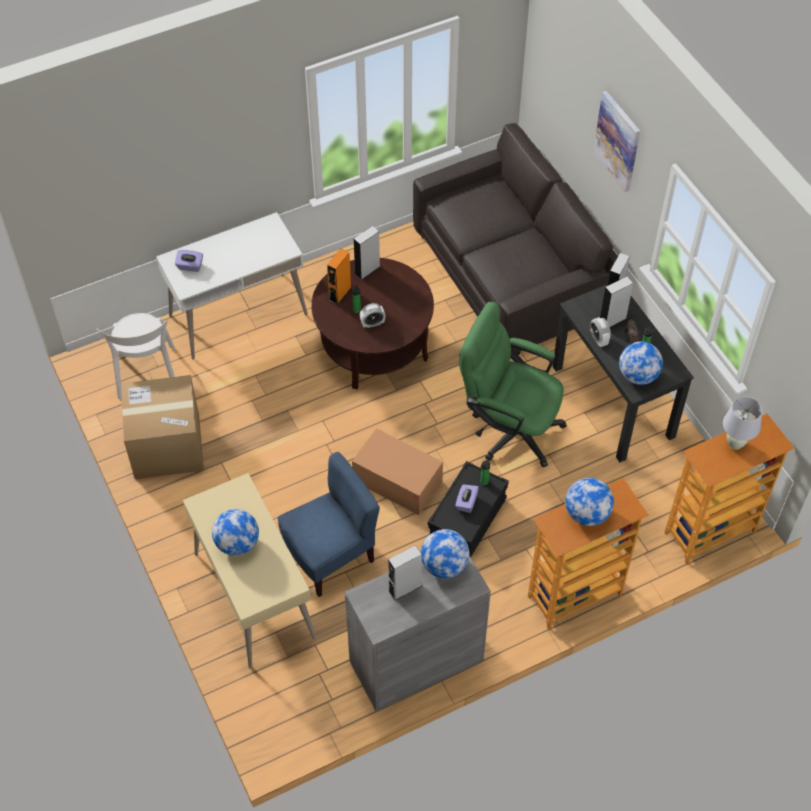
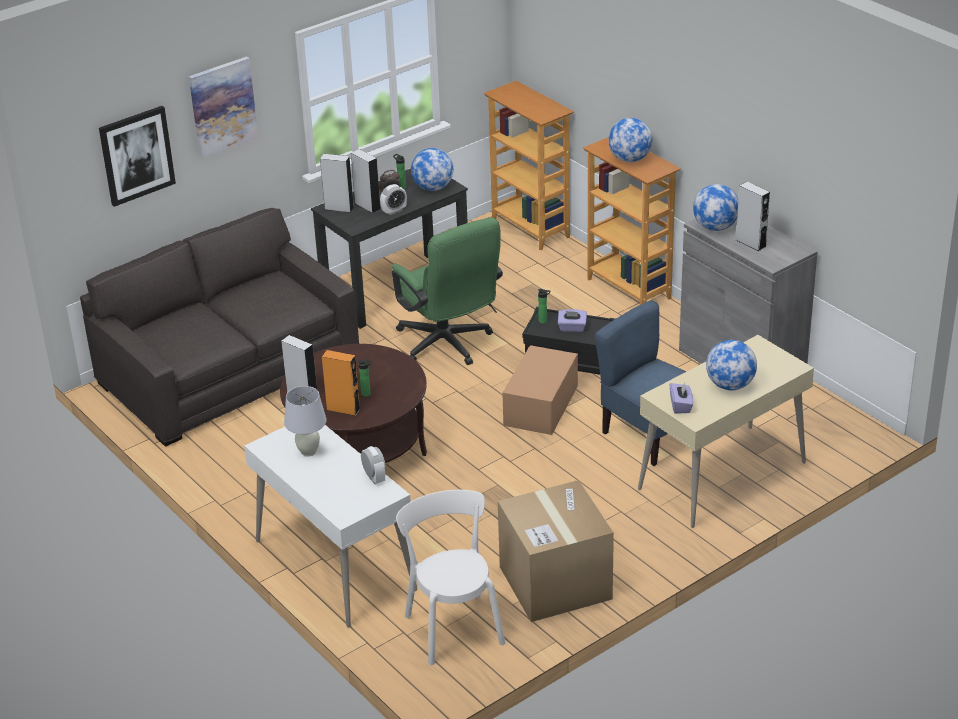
camera: 100 degrees left, 20 degrees down
(147, 375) = (453, 626): white chair -> white chair turned 90 degrees counterclockwise
(190, 266) = (352, 497): purple tissue box -> purple tissue box (681, 406)
(372, 324) = (383, 380): alarm clock -> alarm clock (374, 477)
(508, 428) = (448, 346): green office chair -> green office chair turned 45 degrees counterclockwise
(568, 95) = (136, 155): none -> picture
(735, 444) = (523, 103): white table lamp -> white table lamp (308, 452)

